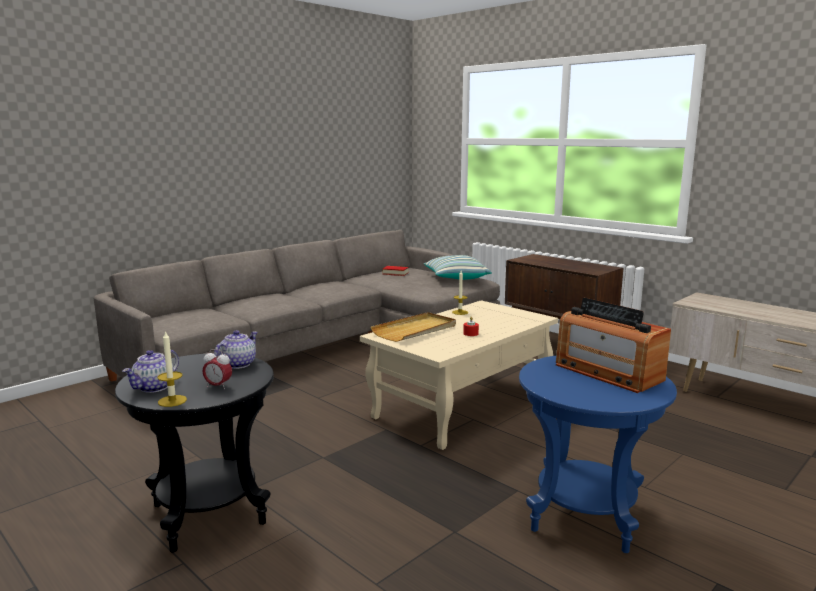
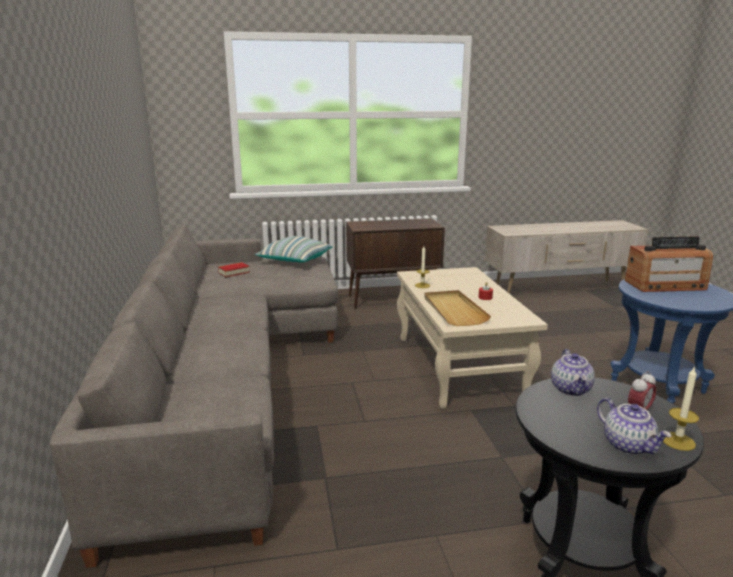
camera: 55 degrees left, 5 degrees up
(237, 364) = (571, 389): teapot -> teapot turned 150 degrees counterclockwise

